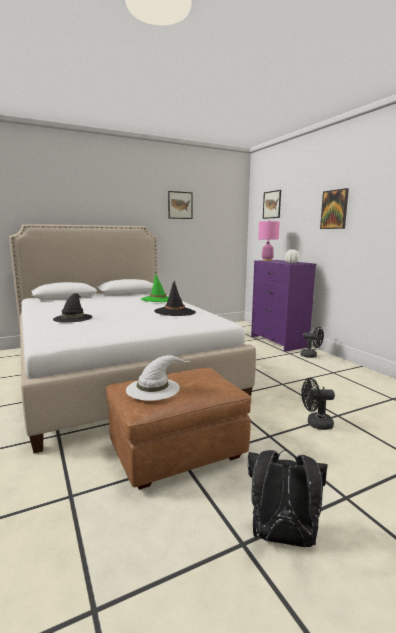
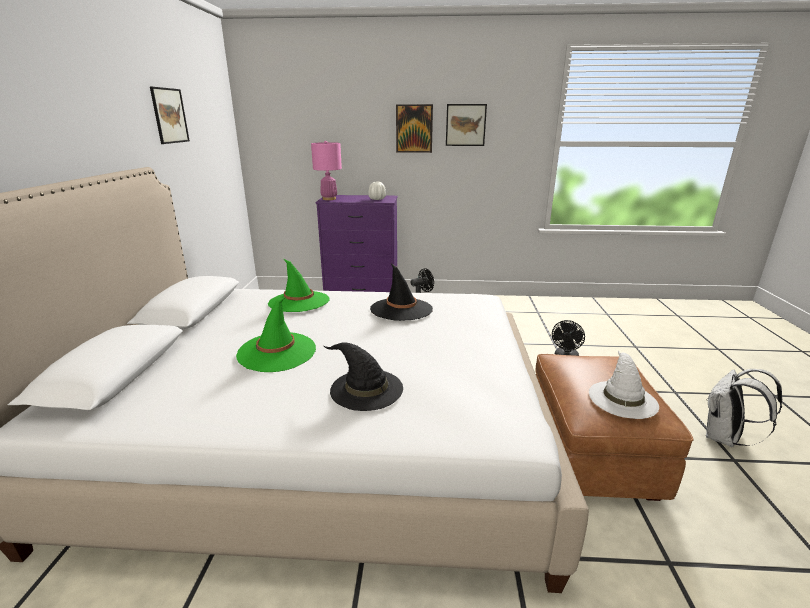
camera: 60 degrees left, 10 degrees up
(98, 305) = (277, 352): none -> green hat
(272, 204) = (294, 114): picture -> picture (465, 125)
(282, 538) = (725, 438): black backpack -> white backpack

